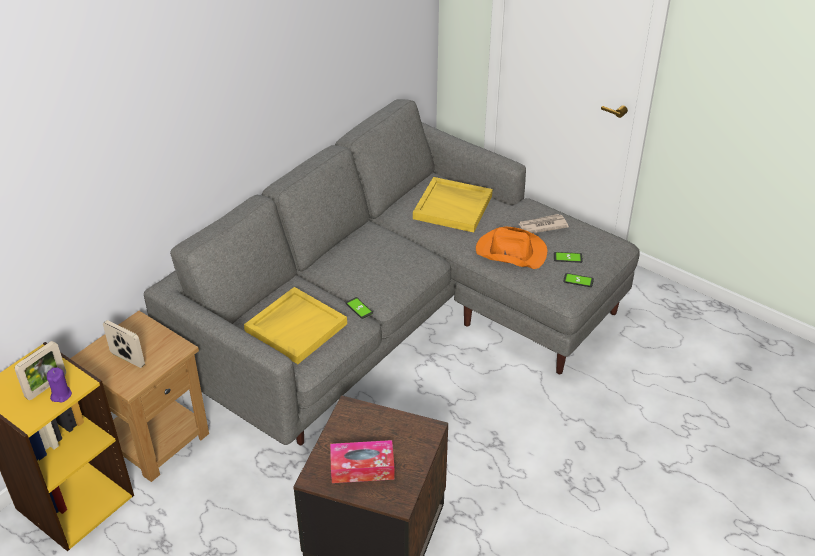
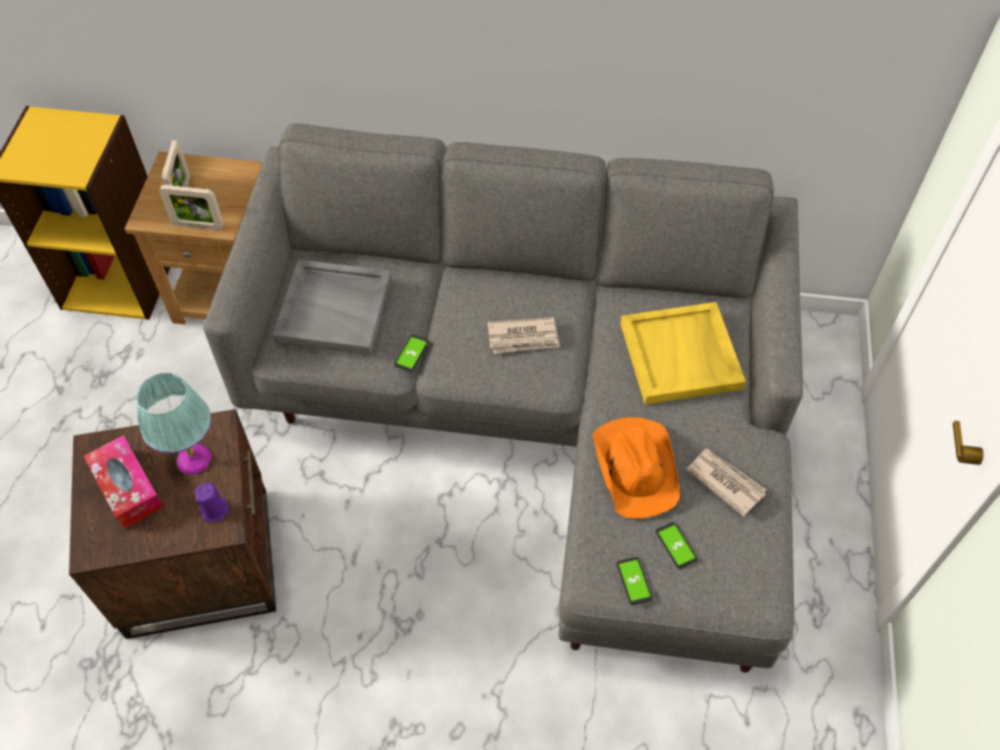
camera: 60 degrees right, 15 degrees up
(46, 386) = (60, 153): picture frame -> picture frame (198, 226)
(61, 395) = (53, 170): purple candle -> purple candle (215, 510)
(296, 327) = (335, 309): yellow tray -> grey tray
(365, 428) = (193, 460): none -> turquoise table lamp
(390, 258) = (523, 338): none -> newspaper

